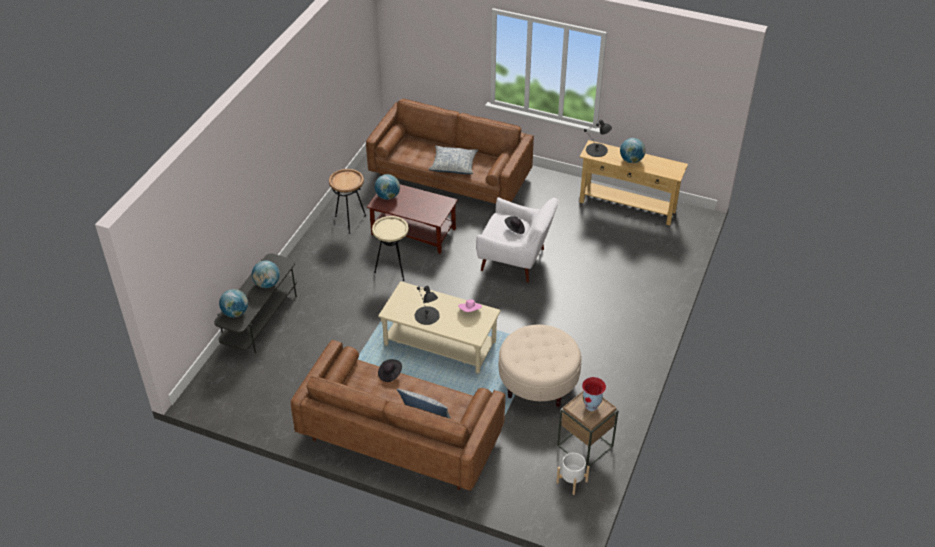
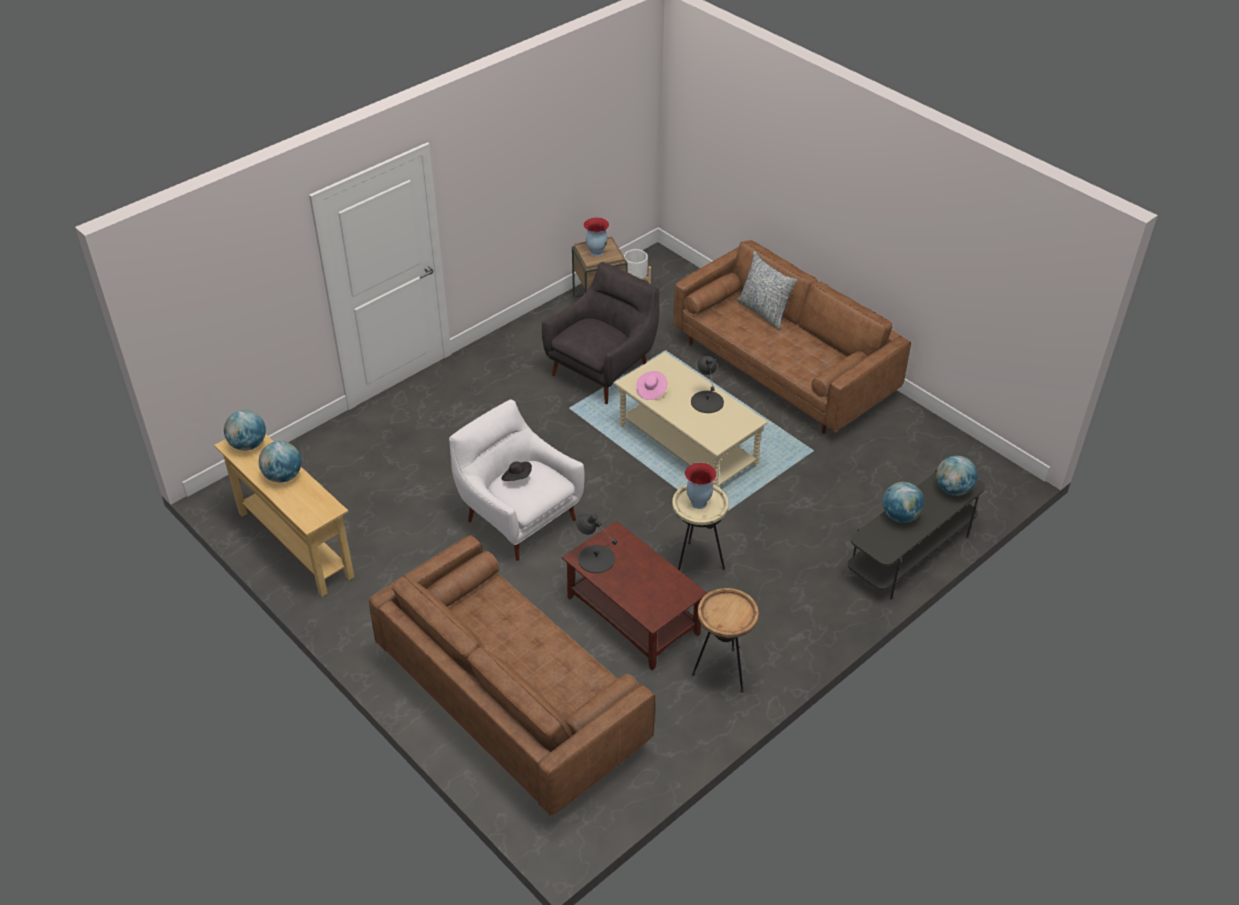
camera: 155 degrees left, 0 degrees up
(388, 196) = (665, 599): globe -> globe (248, 445)
(390, 374) = (781, 364): black hat -> none
(391, 228) = (698, 503): none -> vase
(453, 165) = (523, 629): pillow -> none
(538, 383) = (603, 370): beige ottoman -> grey armchair
(597, 150) = (313, 510): black table lamp -> black table lamp (596, 558)

